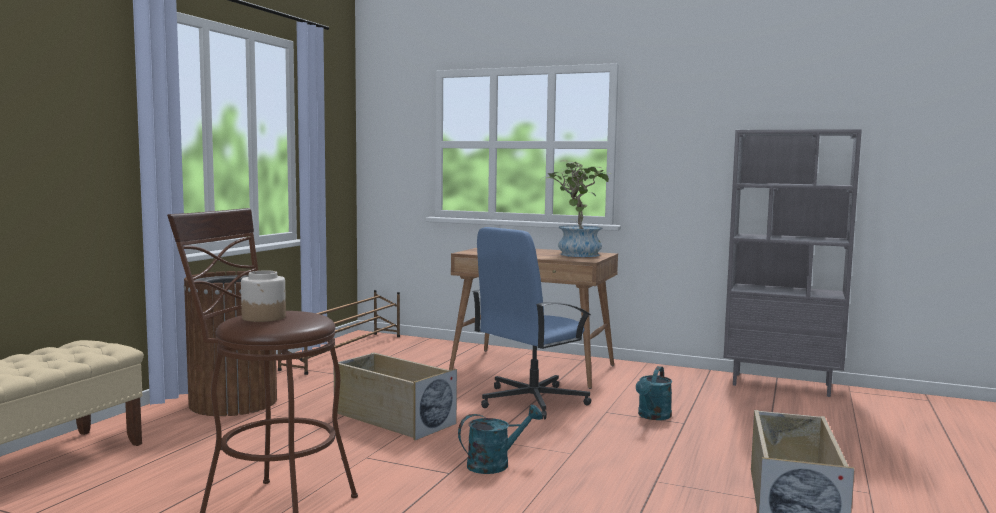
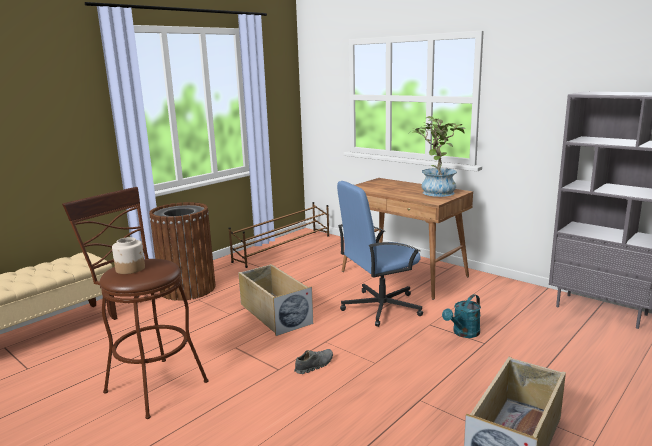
camera: 20 degrees right, 10 degrees up
(495, 464) = (314, 365): turquoise watering can -> grey shoe

